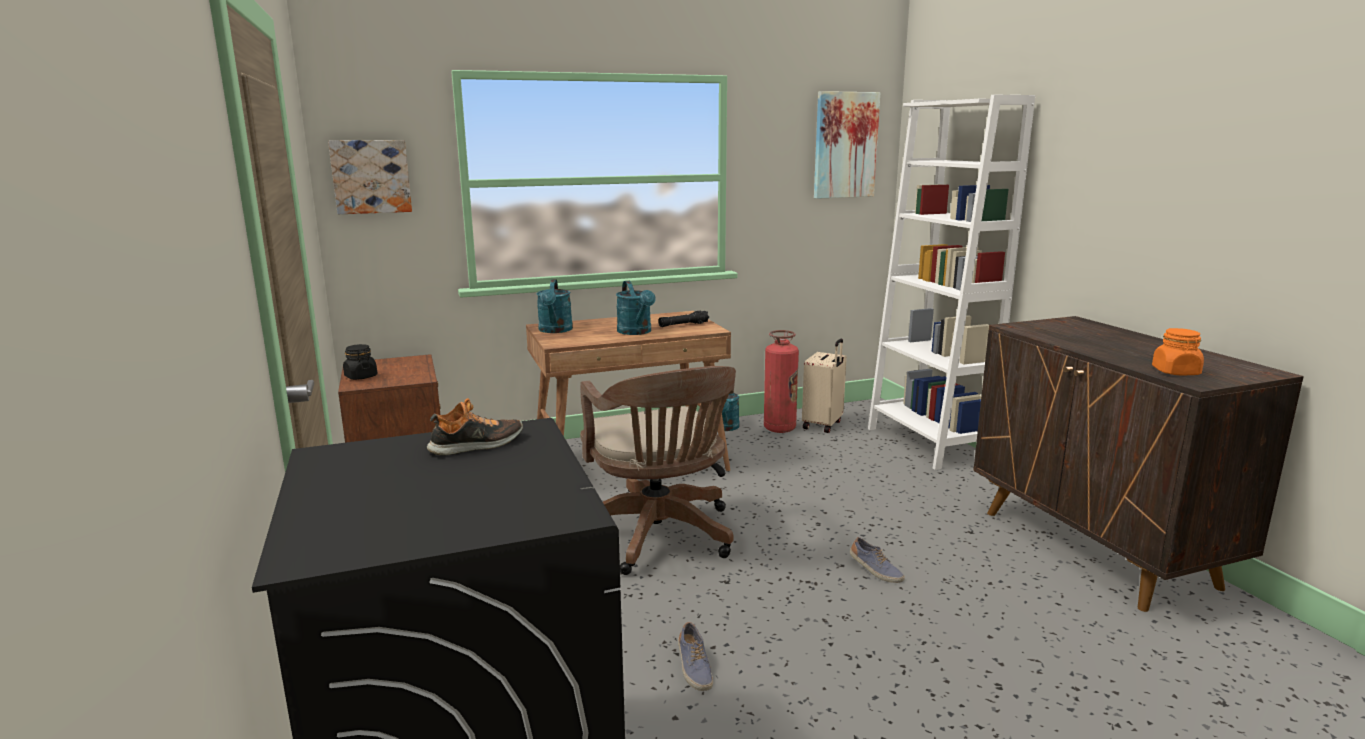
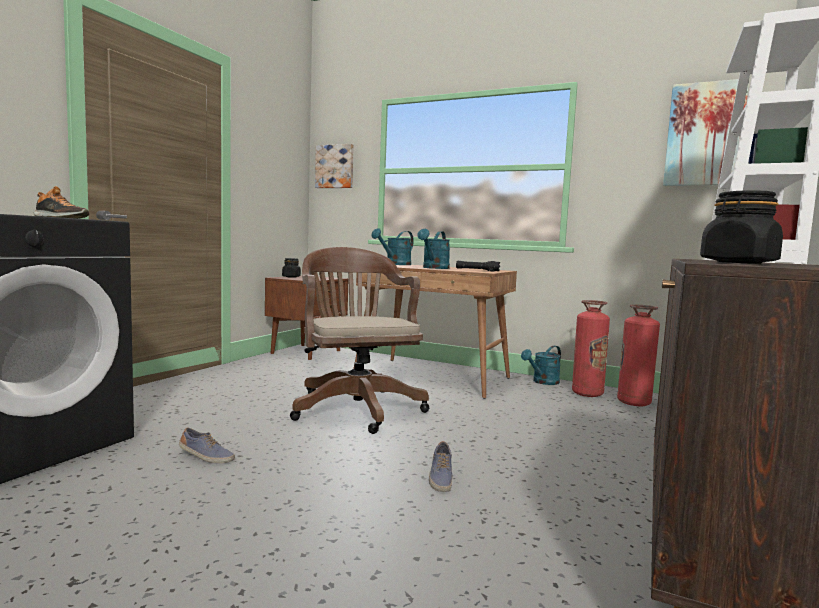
camera: 45 degrees right, 10 degrees down
(659, 537) = (355, 407): brown office chair -> brown office chair turned 135 degrees clockwise
(693, 668) = (206, 457): shoe -> shoe turned 105 degrees counterclockwise
(823, 425) = (634, 402): beige suitcase -> fire extinguisher
(1176, 372) = (738, 262): orange jar -> black jar

